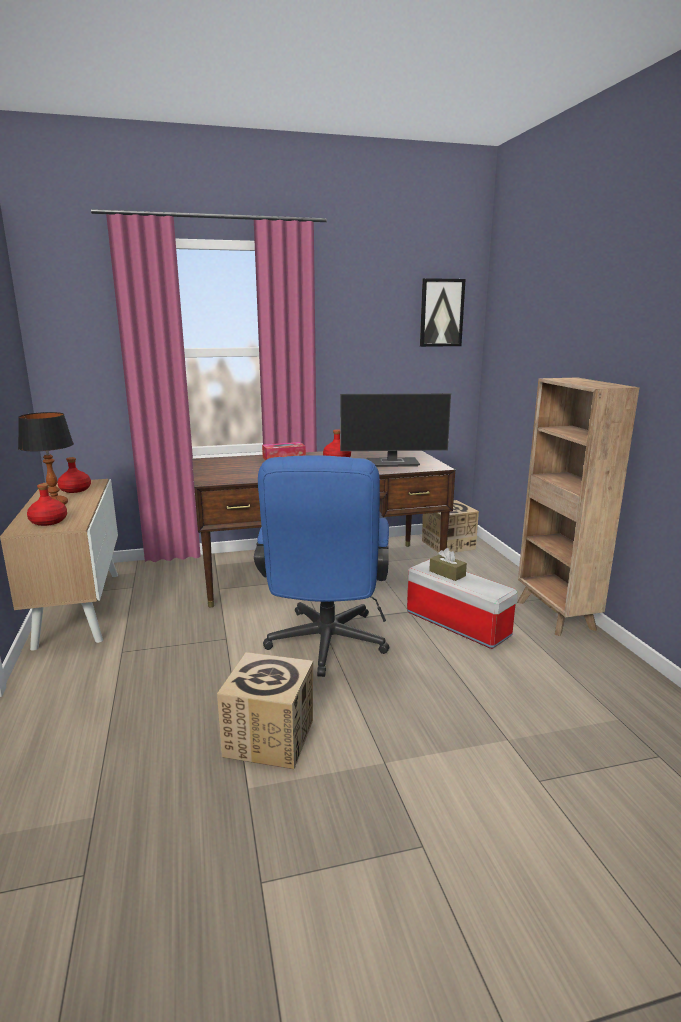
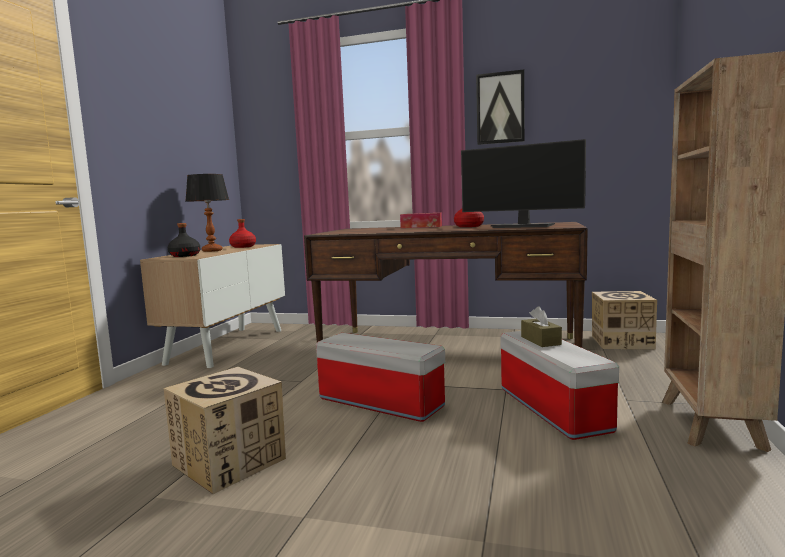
camera: 30 degrees right, 10 degrees down
(49, 521) = (185, 255): red bottle -> black bottle
(325, 647) = (378, 403): blue office chair -> storage box
(441, 313) = (615, 73): picture -> picture (500, 108)

